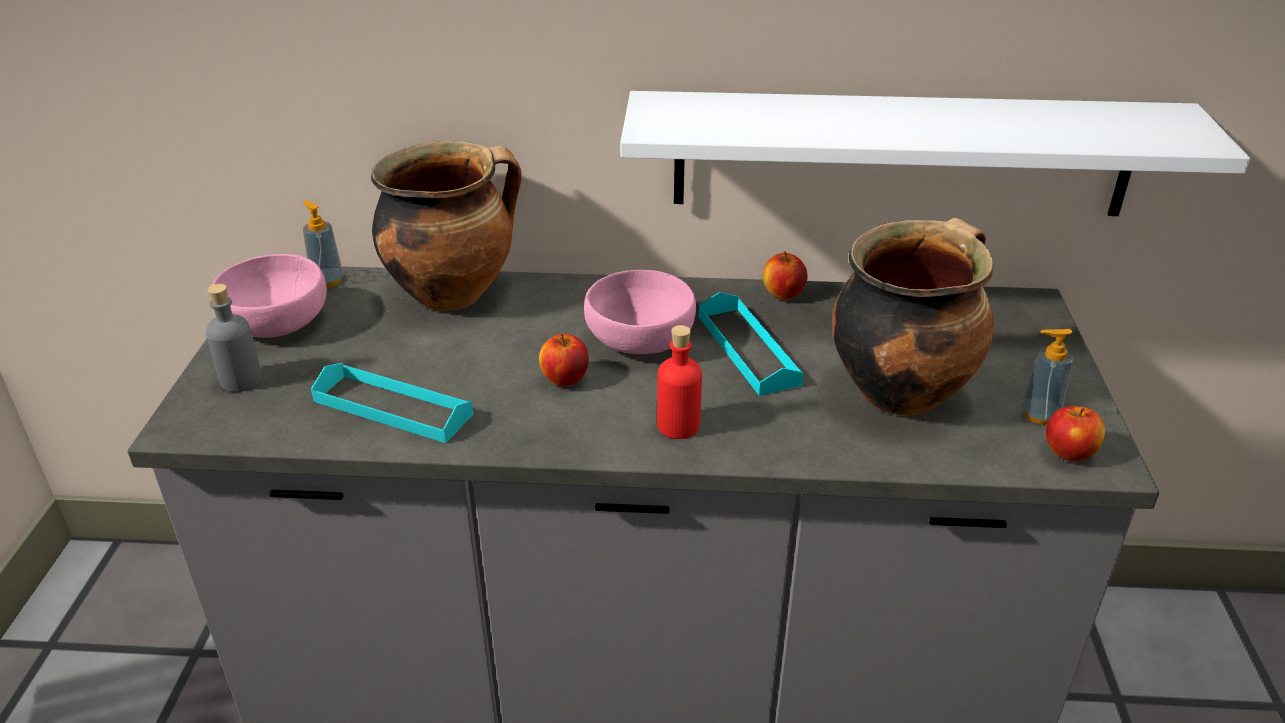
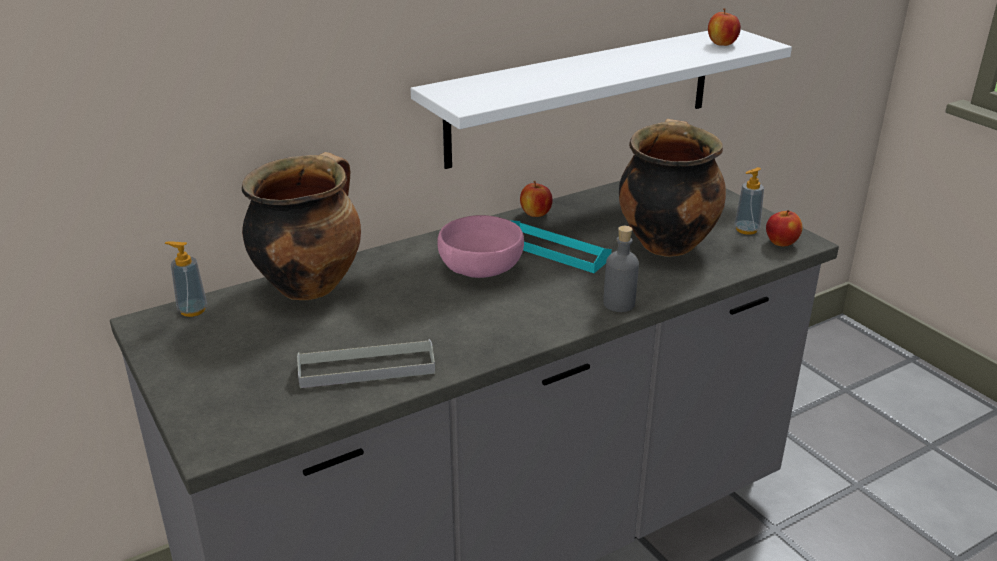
camera: 35 degrees left, 5 degrees down
(241, 380) = (218, 397): grey bottle -> grey bottle (619, 304)
(275, 322) = (188, 352): pink bowl -> none
(392, 408) = (366, 368): turquoise tray -> grey tray
(564, 379) = (463, 308): apple -> apple (722, 44)
(678, 425) = (569, 306): red bottle -> none

